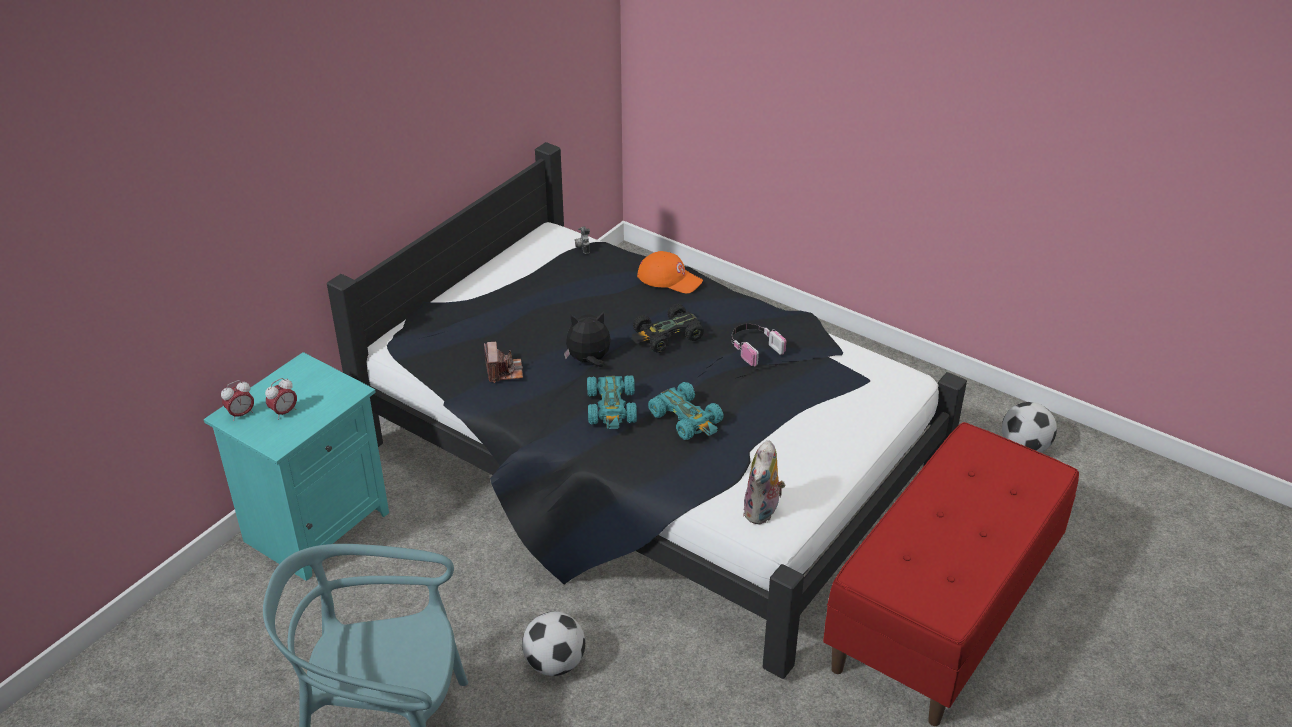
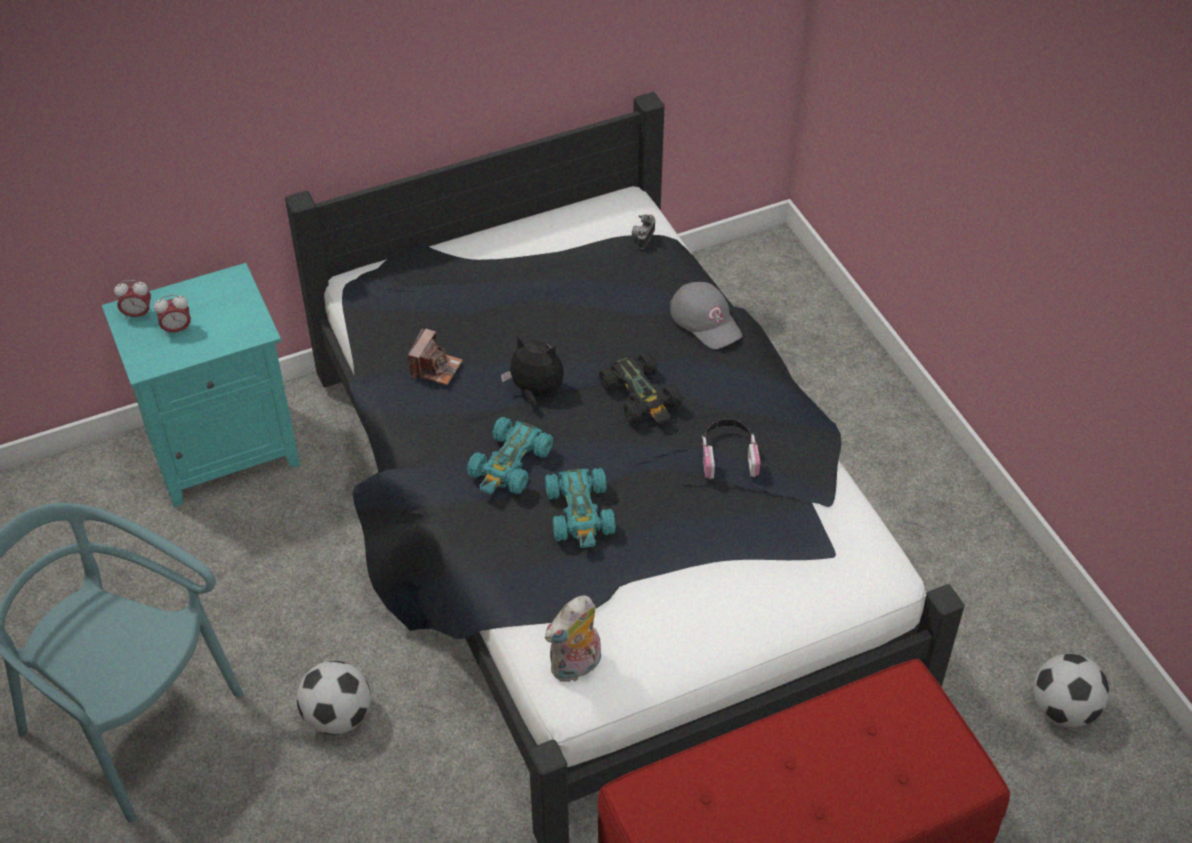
camera: 30 degrees right, 10 degrees up
(667, 336) = (641, 396): black toy car -> black toy car turned 120 degrees counterclockwise
(669, 279) = (706, 320): orange cap -> grey cap

